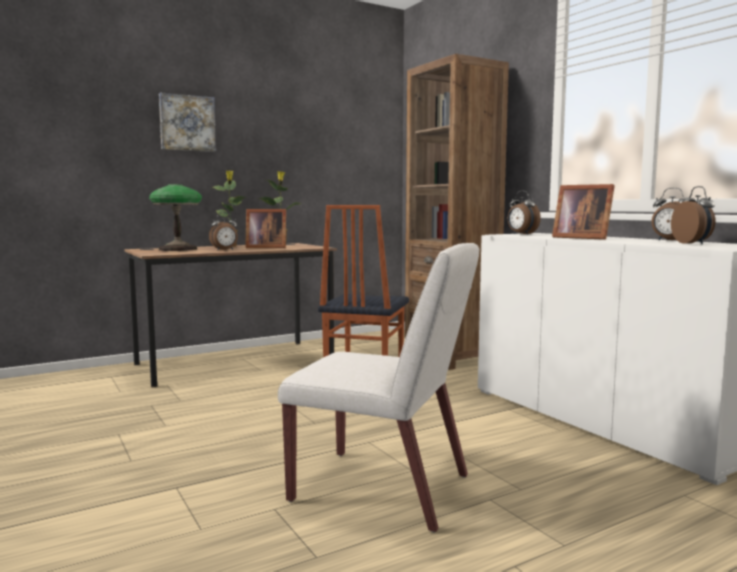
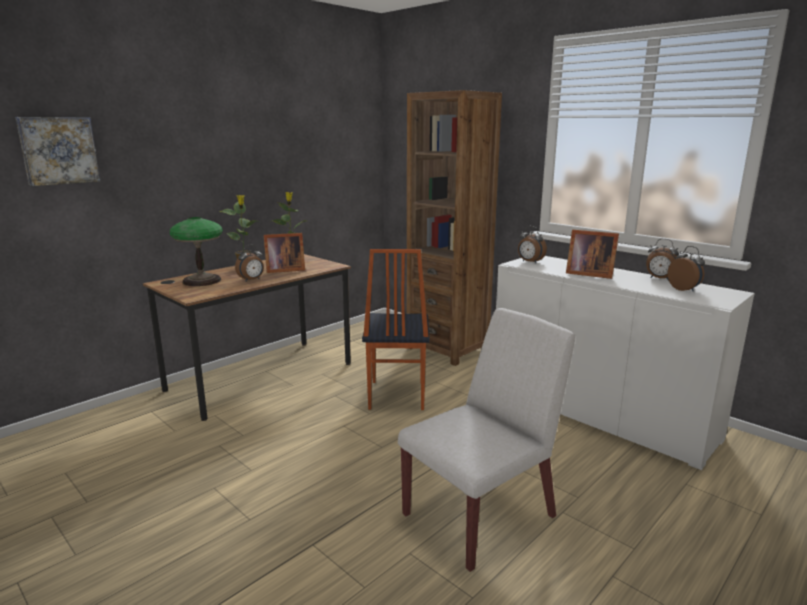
camera: 15 degrees left, 10 degrees up
(187, 123) = (190, 147): picture -> picture (58, 150)
(383, 488) = (480, 515): white chair -> white chair turned 45 degrees counterclockwise

